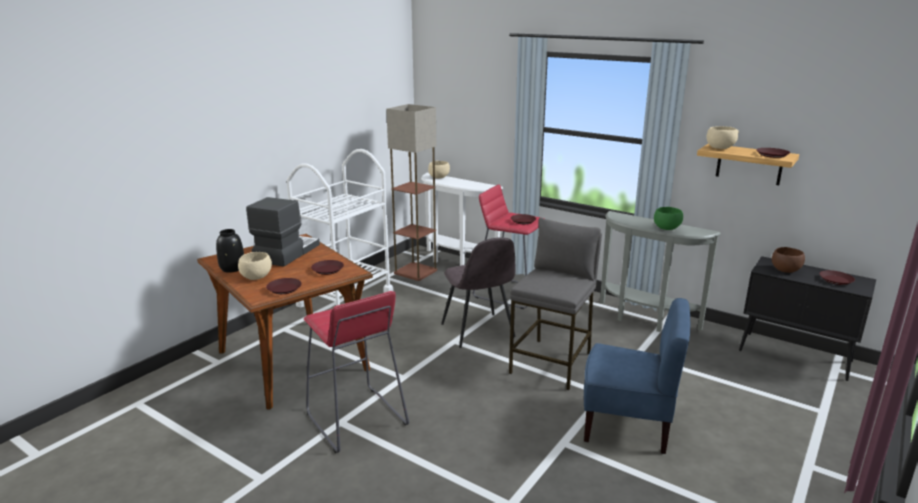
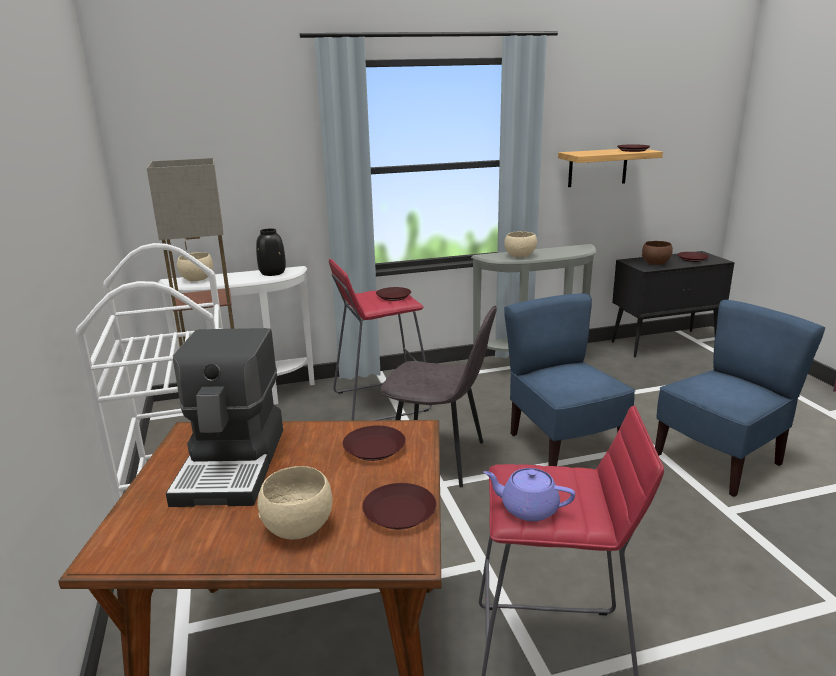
camera: 50 degrees left, 0 degrees up
(232, 268) = (207, 545): black vase -> black vase (272, 273)
(286, 253) = (233, 464): coffee machine -> coffee machine turned 150 degrees counterclockwise
(328, 315) = (528, 508): none -> purple teapot
(552, 363) = (563, 446): grey stool -> blue chair
(666, 228) = (557, 253): green bowl -> none
(719, 148) = (584, 153): beige bowl -> beige bowl (519, 256)

